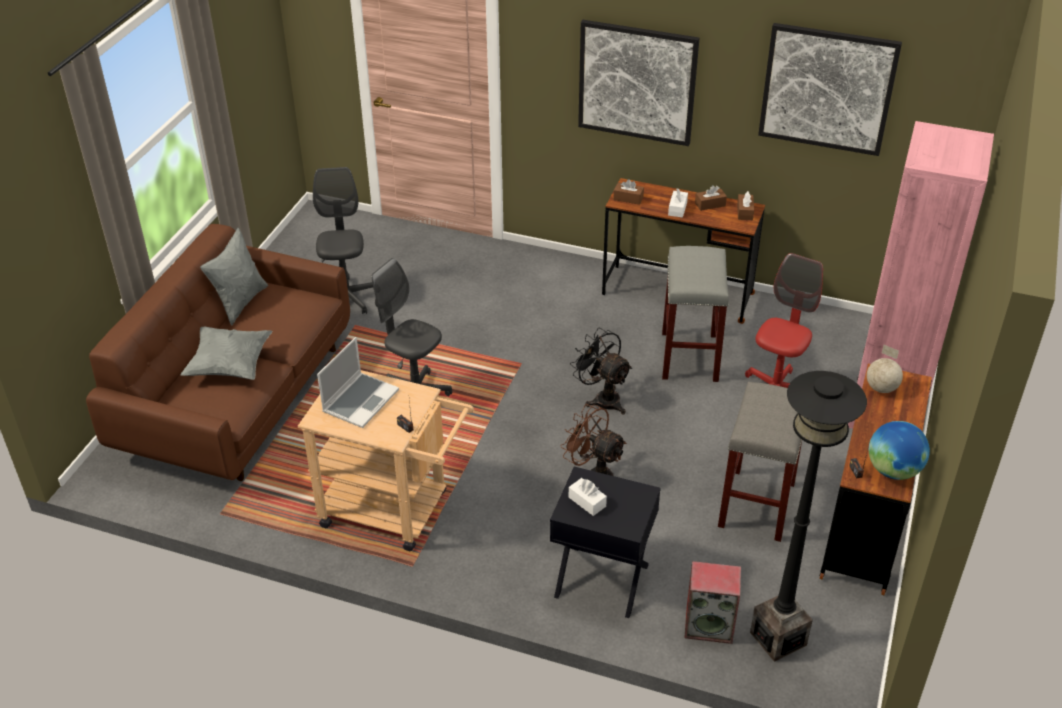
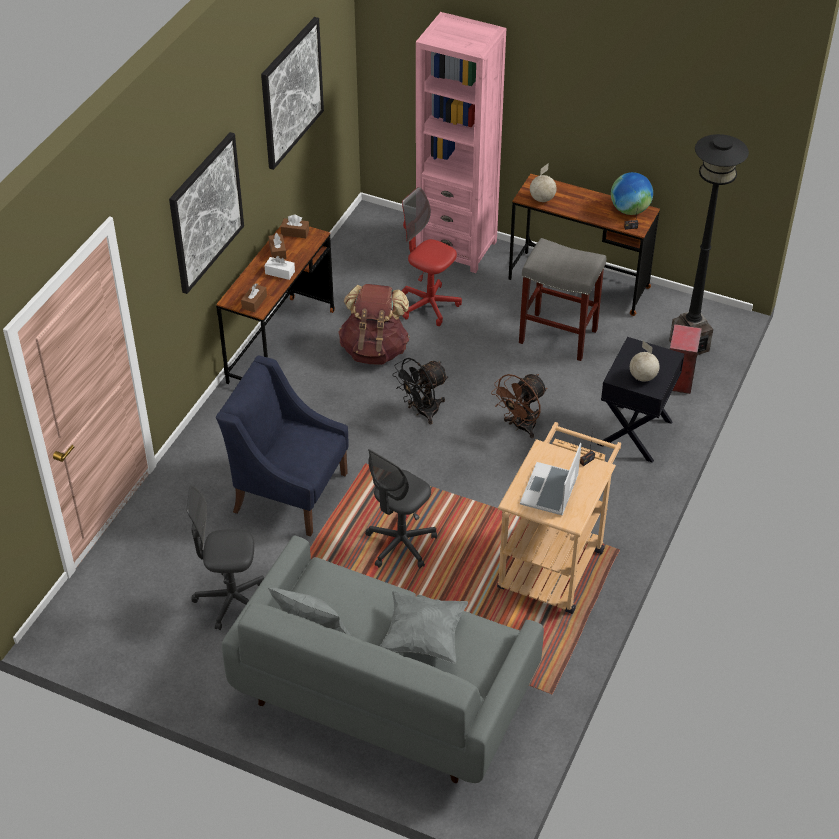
camera: 85 degrees left, 5 degrees up
(238, 398) = (384, 691): brown sofa -> grey sofa
(360, 400) = (550, 491): laptop -> laptop turned 105 degrees counterclockwise
(479, 318) = (289, 491): none -> blue armchair
(587, 502) = (643, 377): white tissue box -> globe
(690, 357) = (375, 350): grey stool -> brown backpack

